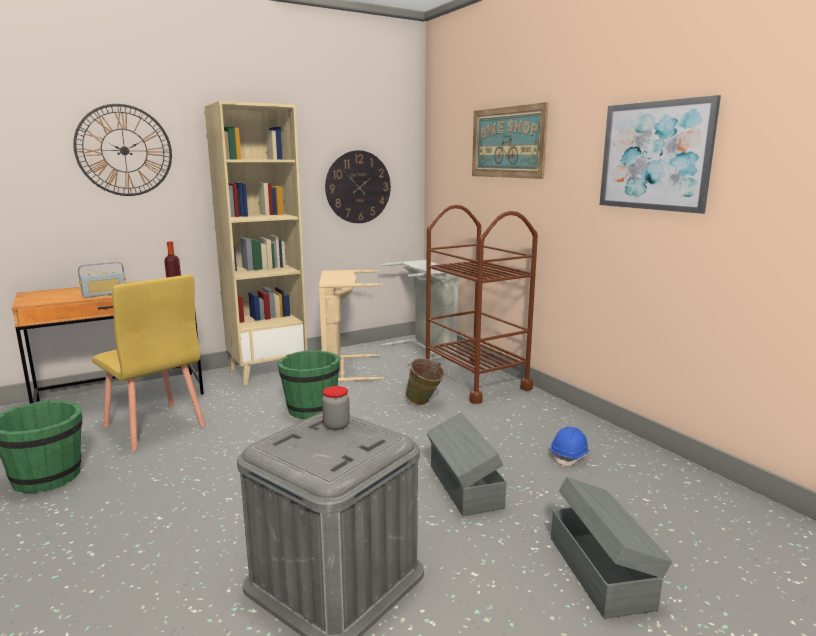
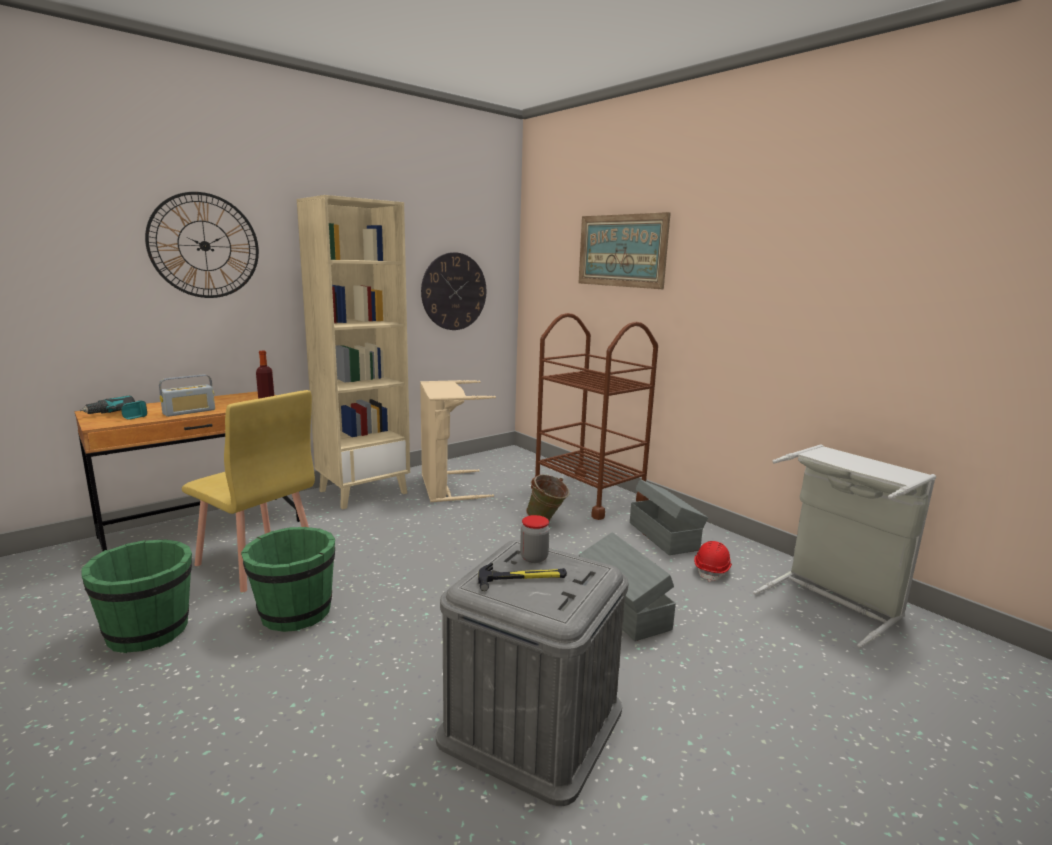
camera: 10 degrees left, 0 degrees up
(47, 296) = (118, 416): none -> power drill
(311, 410) = (429, 534): green bucket -> green bucket (295, 613)
(314, 442) = (522, 578): none -> hammer
(425, 350) = (524, 463): grey laundry basket -> grey laundry basket (833, 601)
(570, 456) = (712, 570): blue hard hat -> red hard hat
(601, 570) = (788, 687): grey storage box -> grey storage box (663, 535)
(655, 156) = (790, 272): picture -> none

